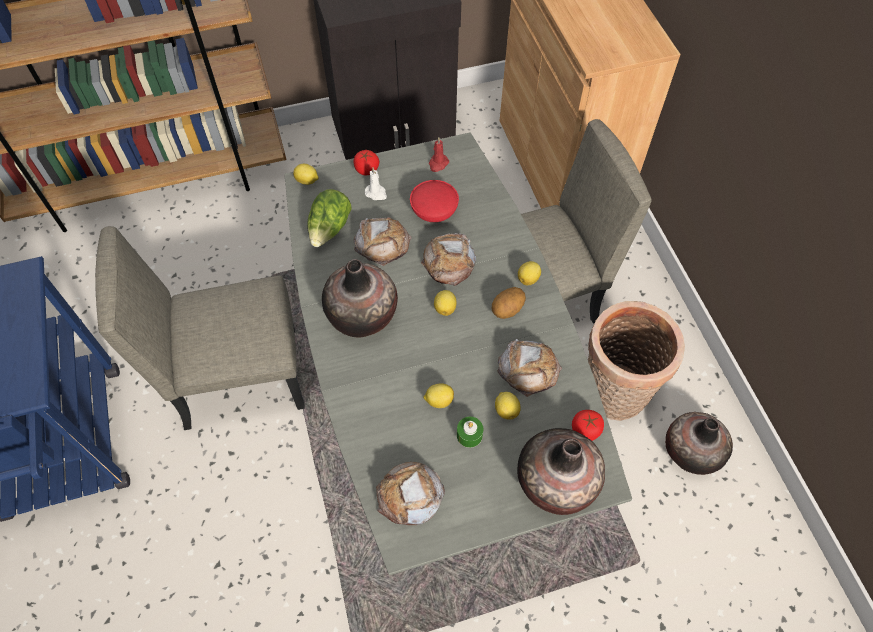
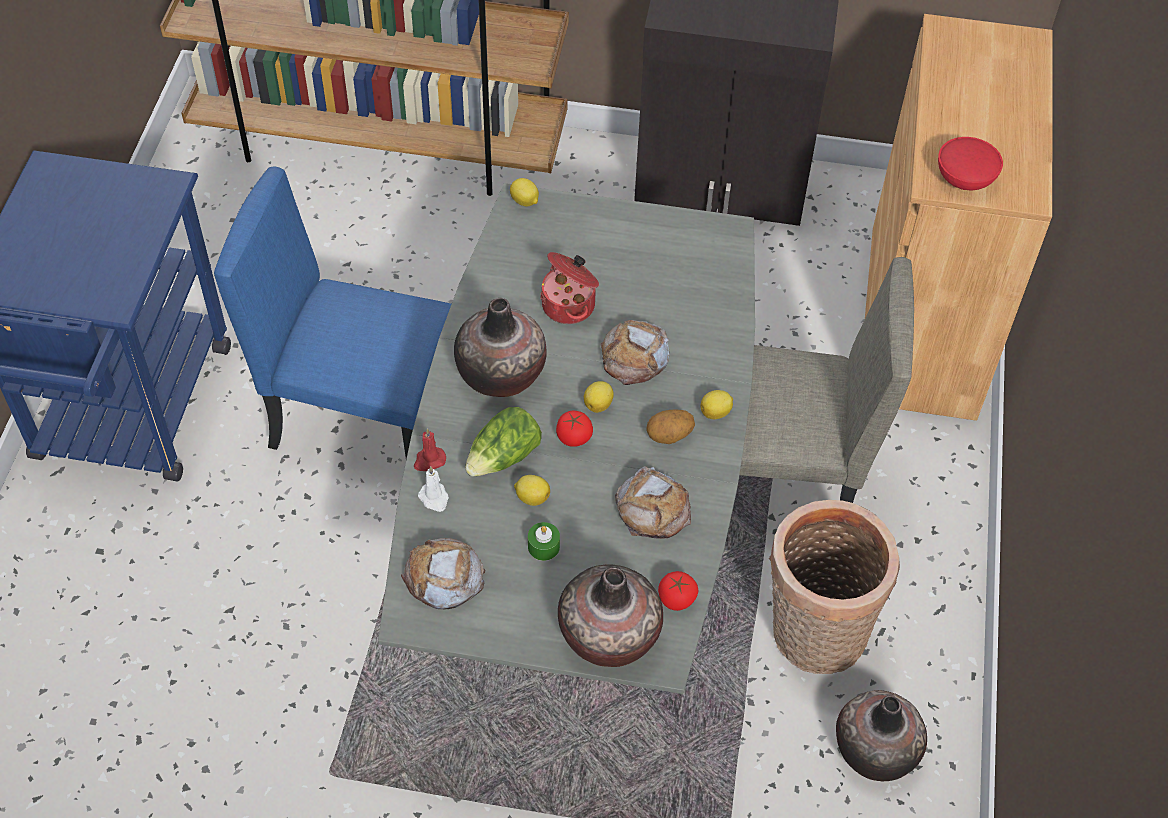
camera: 25 degrees right, 5 degrees down
(241, 376) = (364, 414): beige chair -> blue chair
(330, 228) = (520, 265): lettuce -> lettuce (504, 457)
(367, 170) = (601, 215): tomato -> tomato (574, 437)
(376, 193) = (596, 246): white candle -> white candle (434, 498)
(382, 243) = (570, 305): bread -> cooking pot
(433, 212) = (650, 293): red bowl -> red bowl (963, 178)
(438, 164) = (690, 240): red candle -> red candle (429, 461)
(506, 409) = (600, 539): lemon -> none

